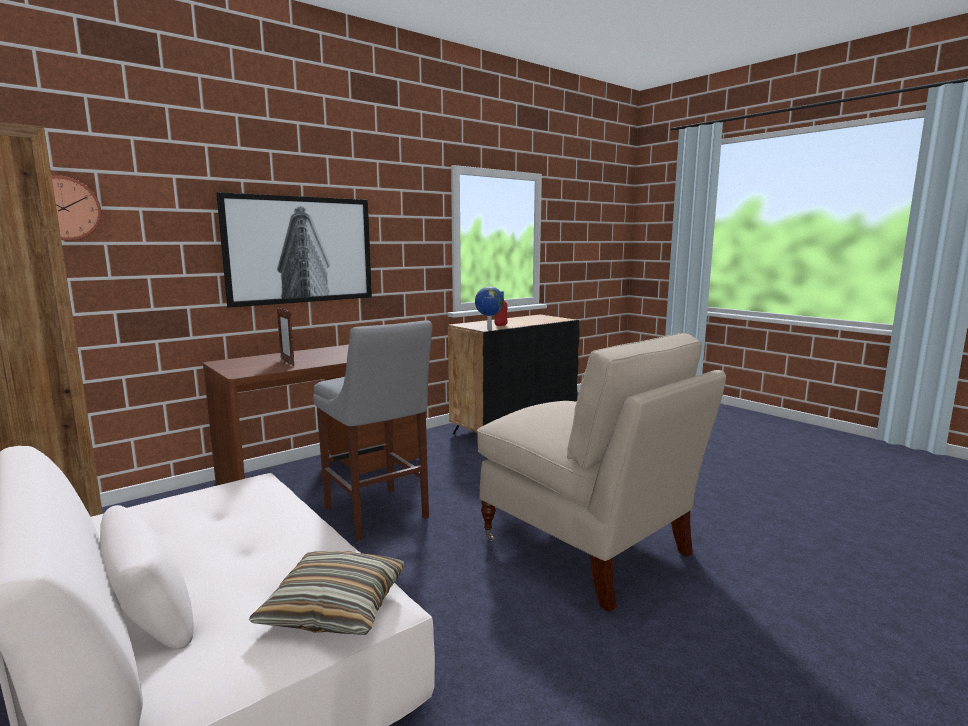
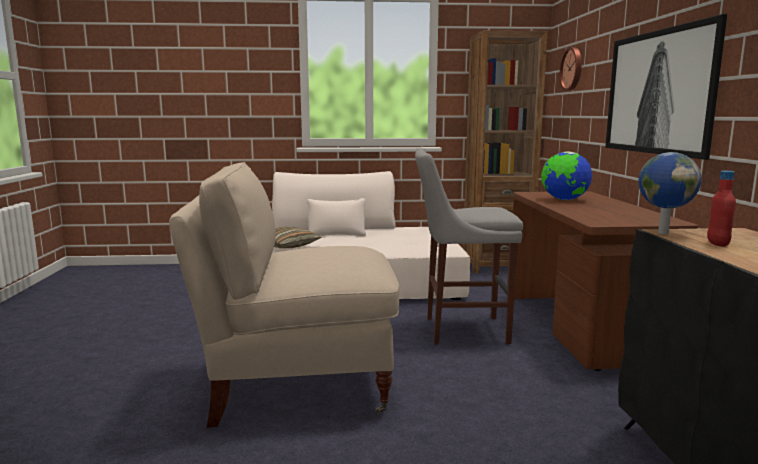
camera: 125 degrees right, 0 degrees up
(287, 362) = (564, 200): picture frame -> globe

